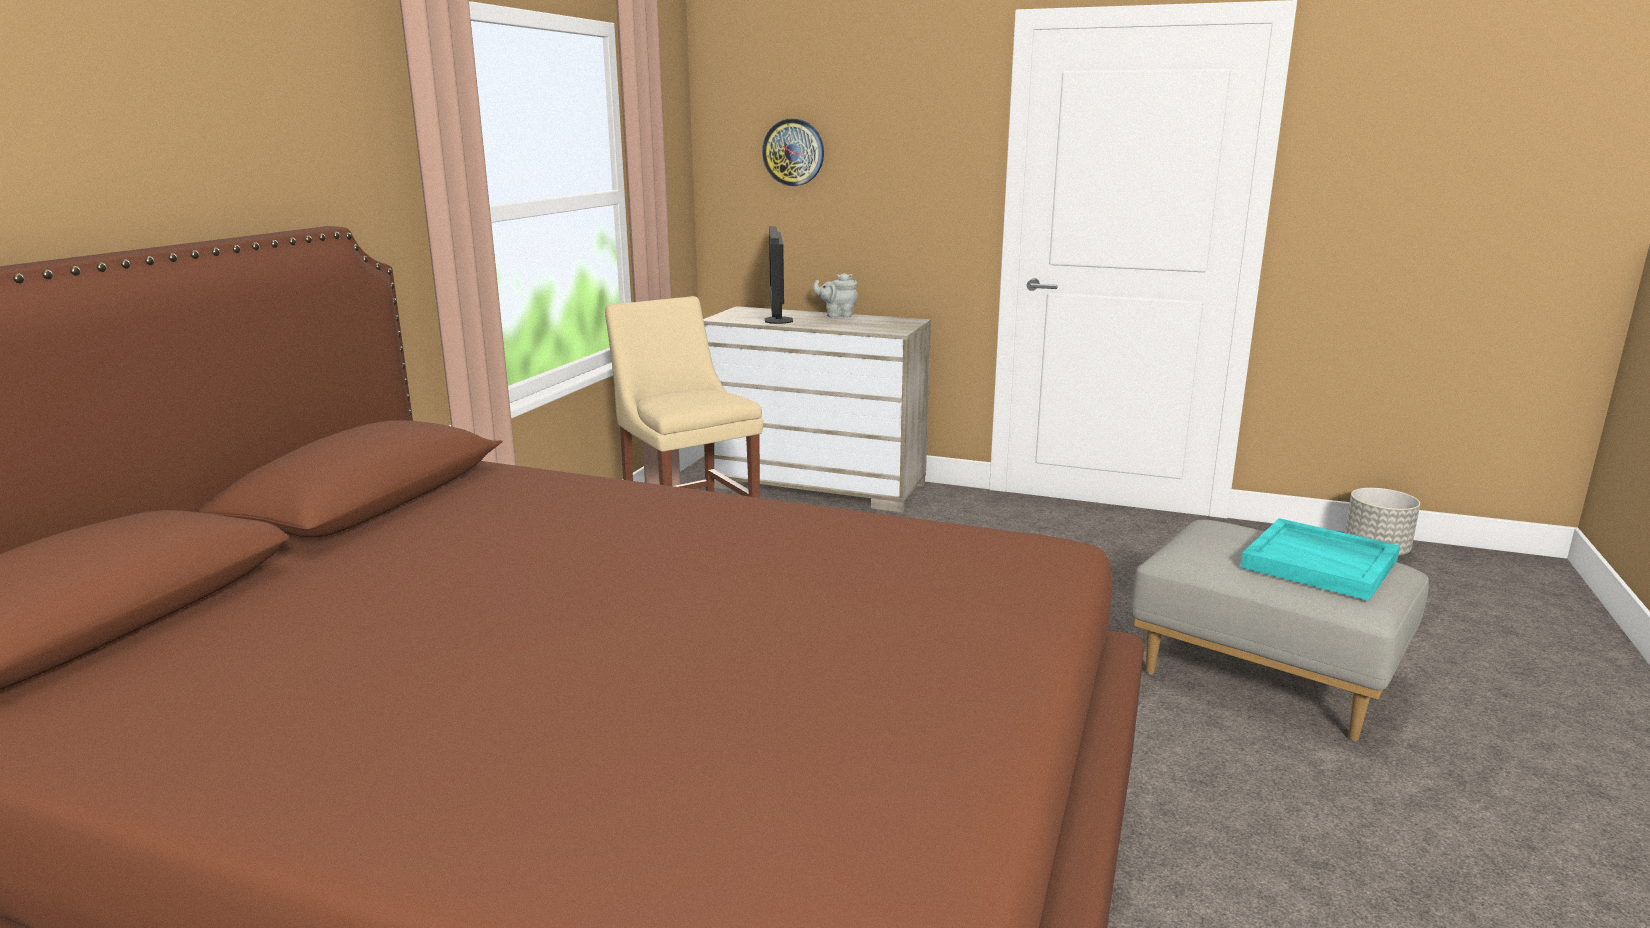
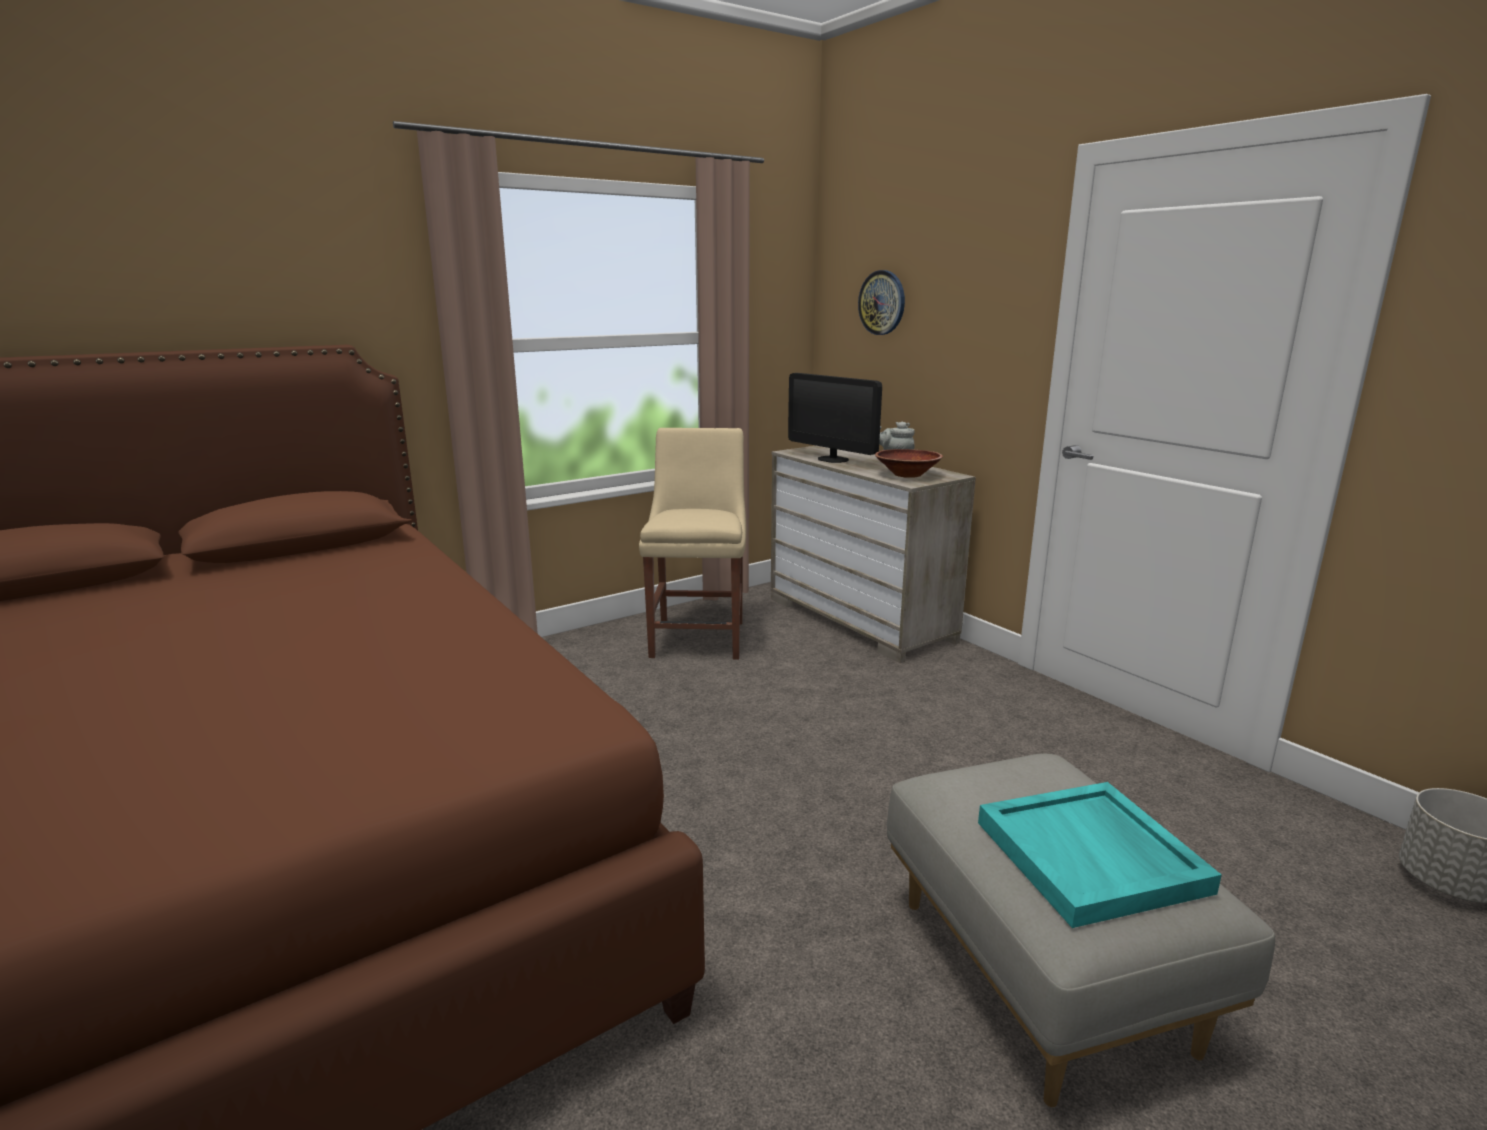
camera: 35 degrees right, 0 degrees up
(778, 320) = (833, 459): monitor -> monitor turned 75 degrees counterclockwise
(876, 325) = (907, 475): none -> brown bowl

